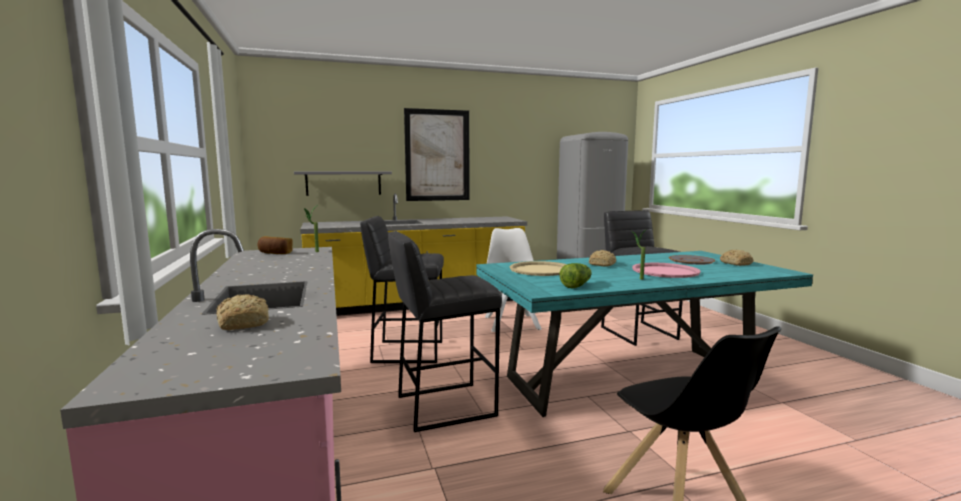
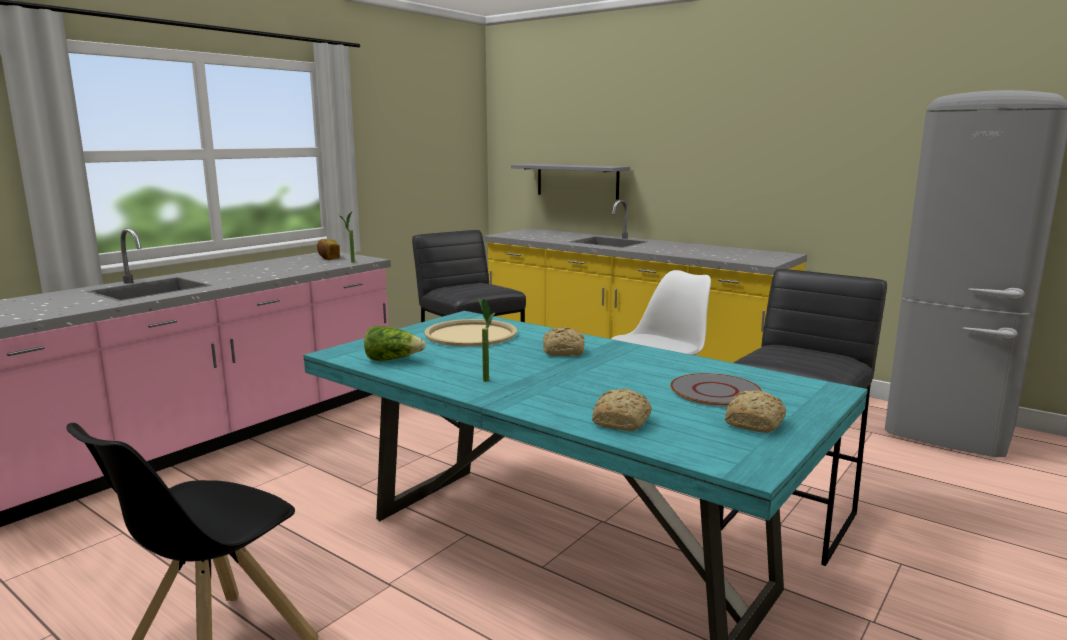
camera: 55 degrees right, 5 degrees up
(244, 323) = (62, 301): bread -> bread (622, 421)
(437, 155) = (699, 142): picture -> none
(444, 406) = (356, 464): grey stool -> none
(665, 271) = (572, 386): pink tray -> none

